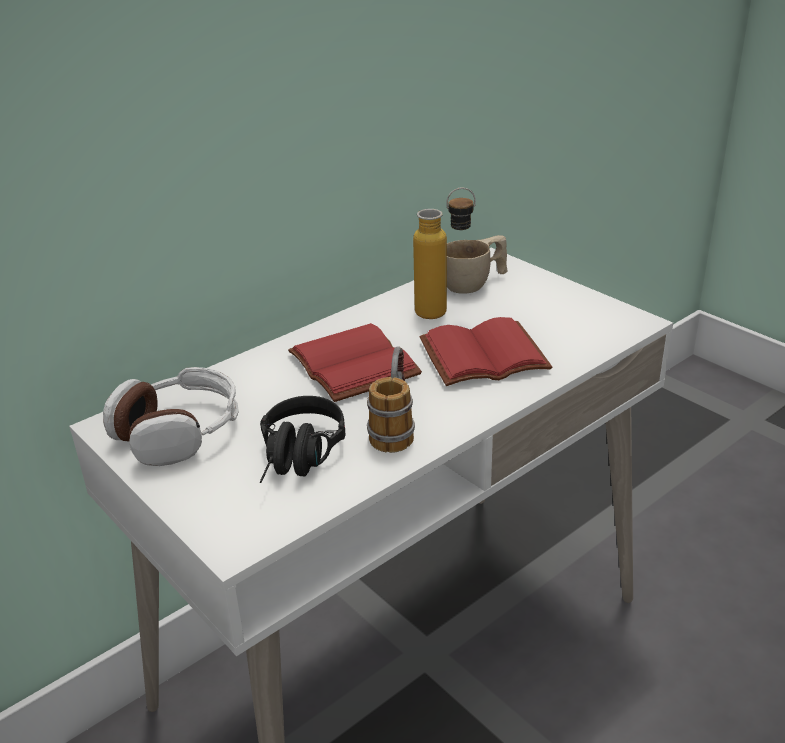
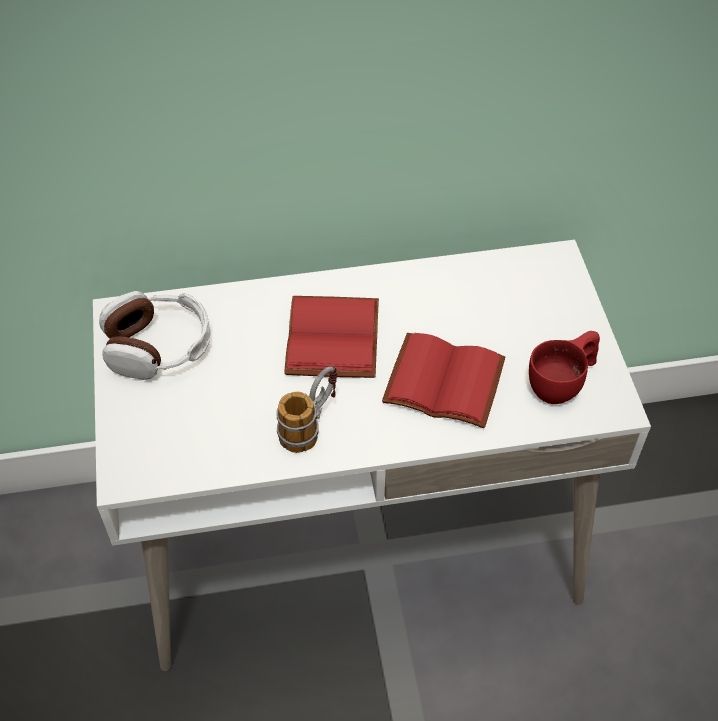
camera: 30 degrees right, 20 degrees up
(299, 459) = (219, 421): black headphones -> none
(444, 312) = (457, 309): bottle -> none
(474, 284) = (514, 285): beige cup -> none
(579, 322) = (563, 383): none -> red cup

